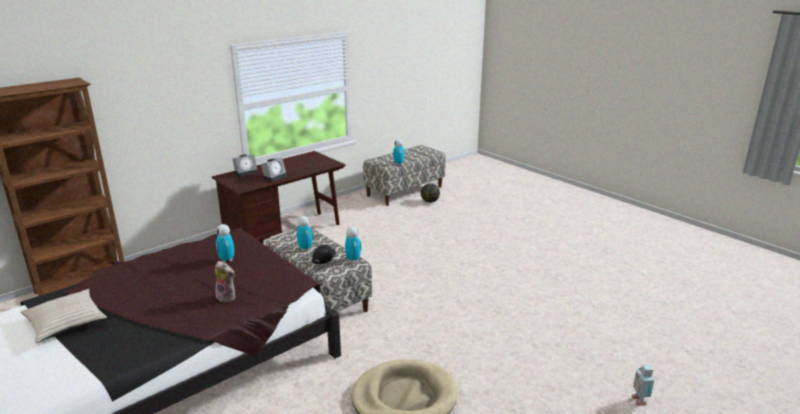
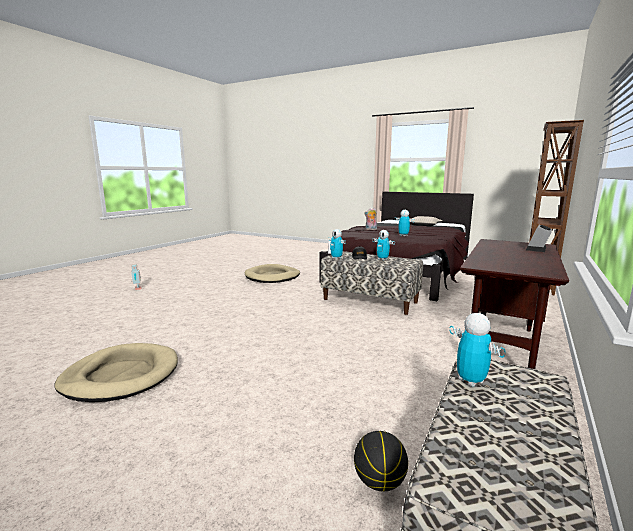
camera: 160 degrees right, 10 degrees down
(275, 177) = (495, 249): alarm clock -> none
(555, 255) = (121, 376): none -> beige dog bed

